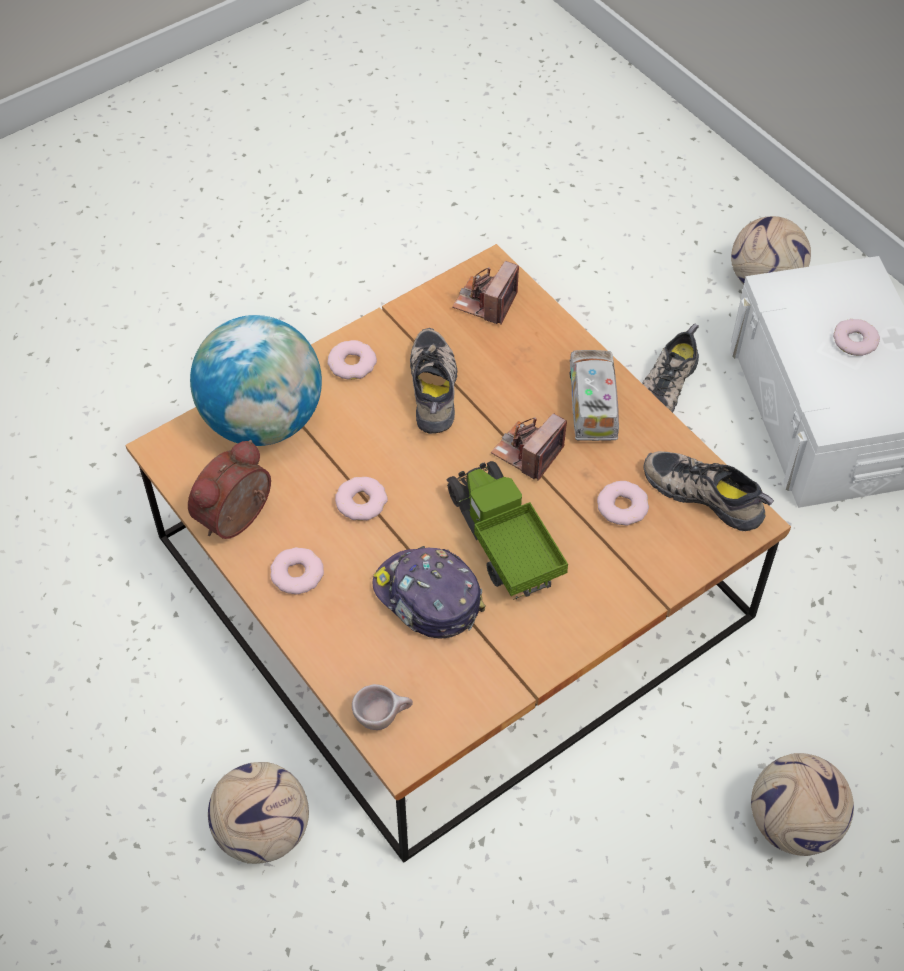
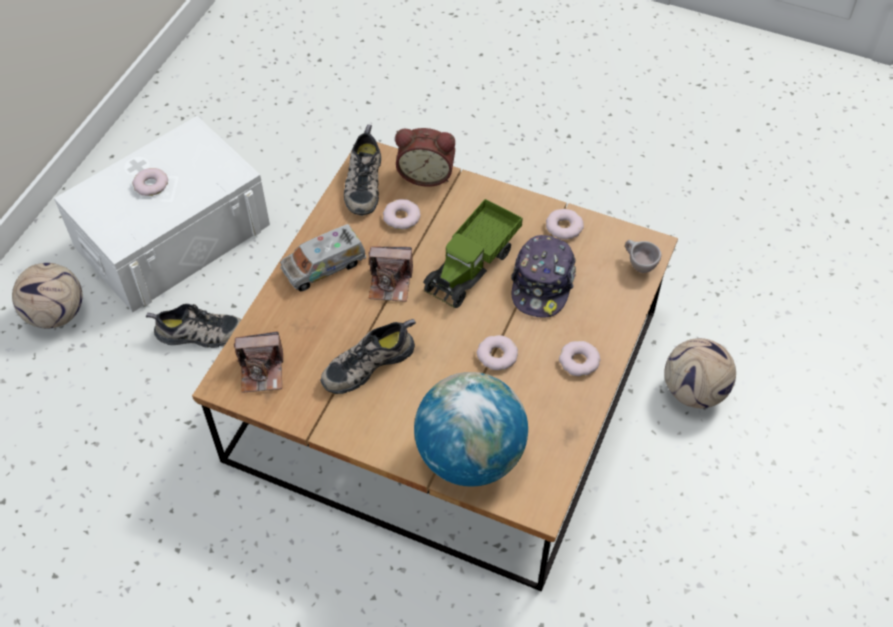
camera: 120 degrees left, 0 degrees up
(238, 520) = (564, 420): alarm clock -> alarm clock (426, 174)
(352, 364) = (378, 427): donut -> donut (563, 227)
(792, 825) = (495, 156): football -> none

